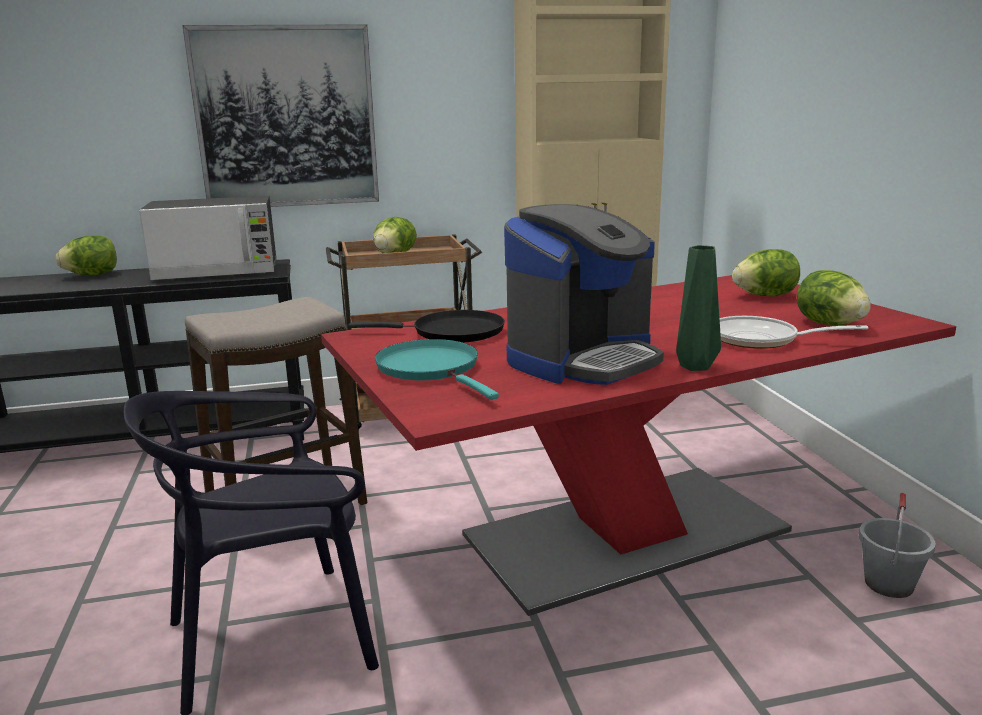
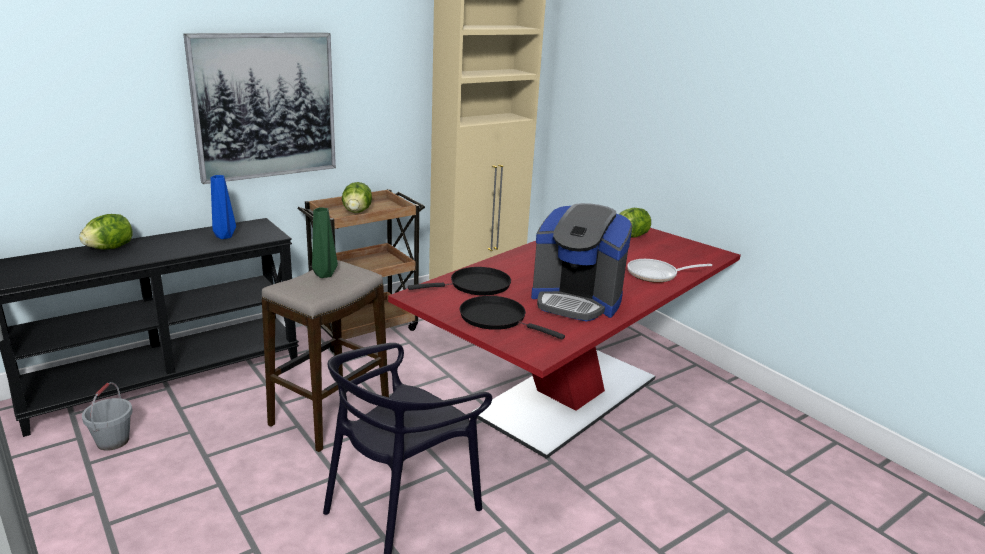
camera: 25 degrees left, 5 degrees up
(218, 272) = (224, 237): microwave -> blue vase
(431, 369) = (497, 318): turquoise frying pan -> black frying pan
(583, 360) = (576, 301): coffee machine -> coffee machine turned 90 degrees clockwise
(695, 366) = (639, 299): green vase -> green vase (324, 274)
(829, 324) = (681, 259): lettuce -> none
(889, 584) = (715, 402): grey bucket -> grey bucket (113, 441)

